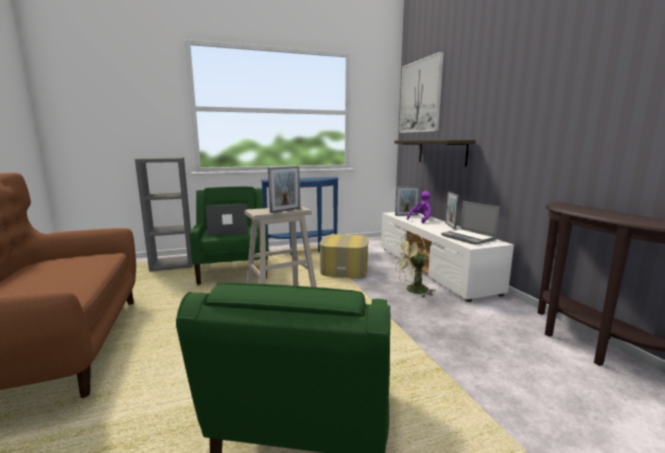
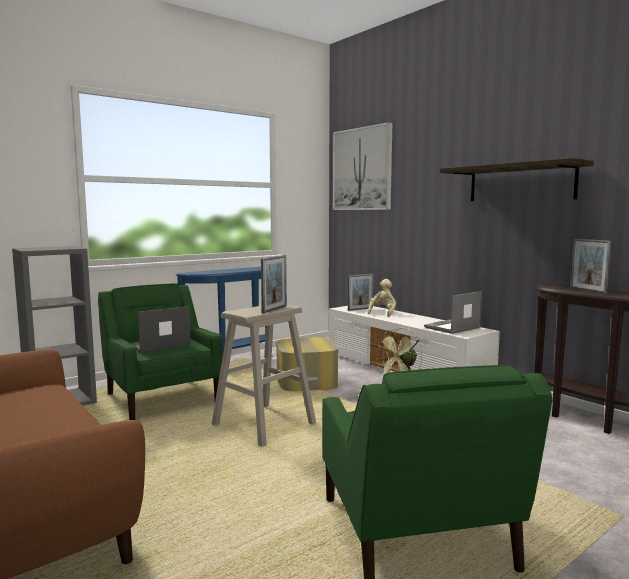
camera: 20 degrees left, 5 degrees down
(421, 219) = (382, 313): purple plush toy -> beige plush toy
(441, 152) = (397, 233): shelf -> shelf (520, 183)
(450, 226) = (420, 317): picture frame -> picture frame (588, 290)
(469, 238) = (452, 328): laptop -> laptop turned 105 degrees clockwise

